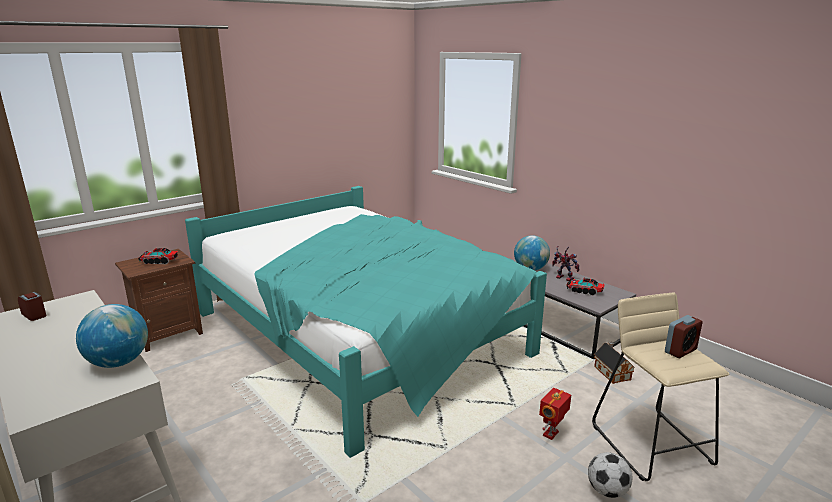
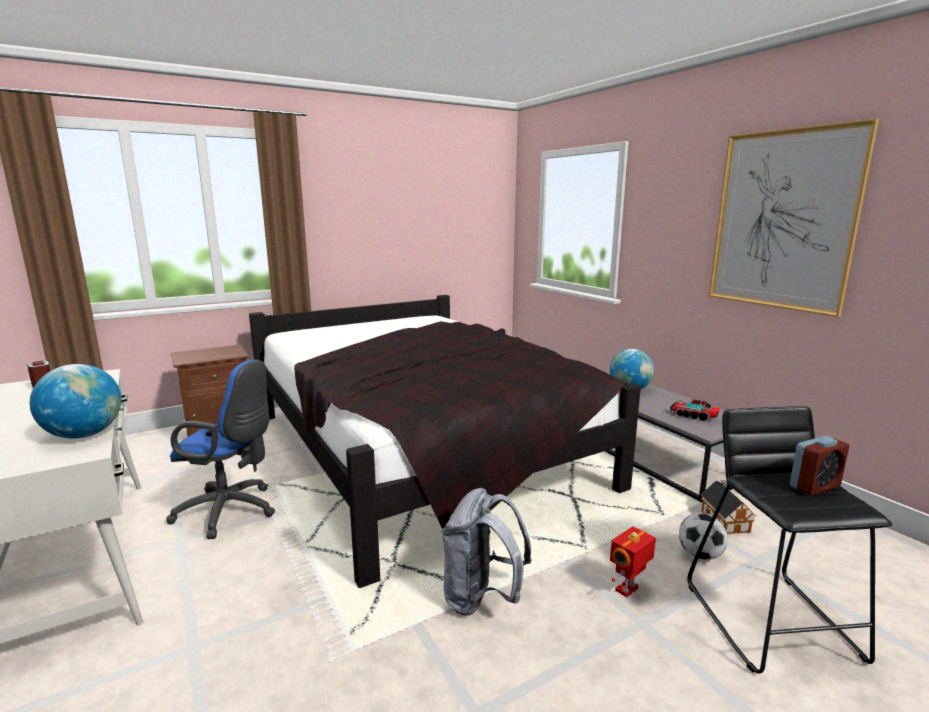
camera: 10 degrees right, 5 degrees down
(159, 262) = (213, 354): toy truck -> none
(214, 406) = (231, 511): none -> blue office chair
(360, 333) = (422, 449): turquoise bed -> black bed
(447, 454) = (481, 599): none -> grey backpack
(562, 278) = (668, 401): toy robot -> none
(607, 491) = (695, 679): football -> football (700, 555)
(649, 134) = (782, 220): none -> picture
(652, 444) = (772, 621): beige stool -> black stool

